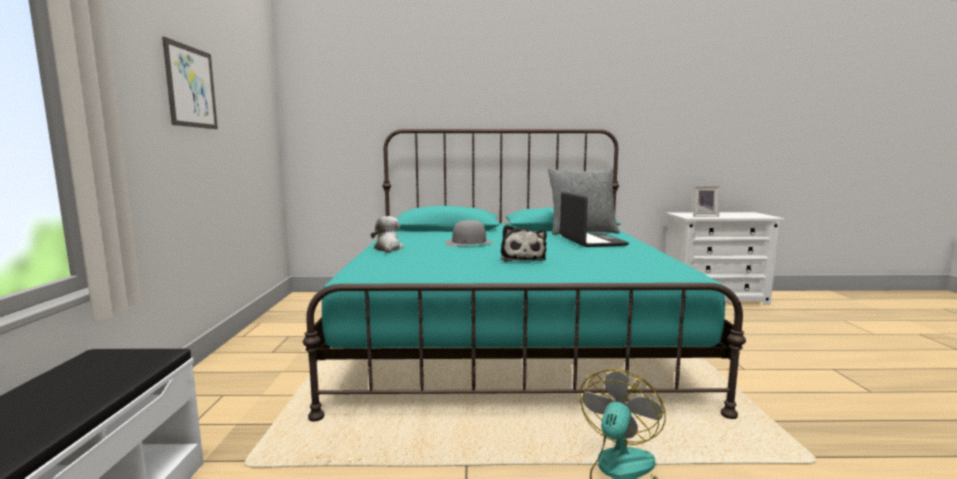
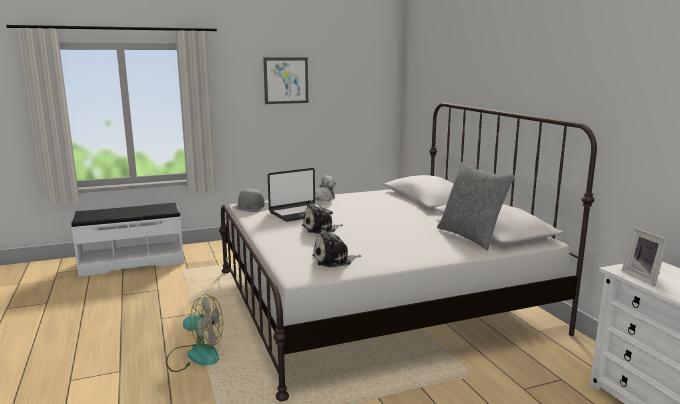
camera: 70 degrees right, 5 degrees up
(469, 243) = (365, 211): grey hat -> grey hat (251, 207)
(507, 336) = (377, 299): turquoise bed -> white bed
(591, 241) = (422, 242): laptop -> laptop (300, 213)
(639, 263) = (334, 260): none -> plush toy

